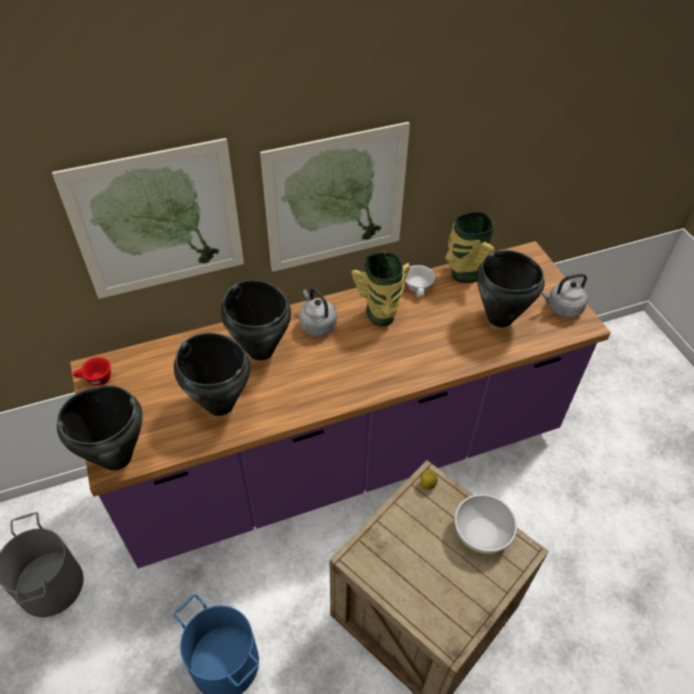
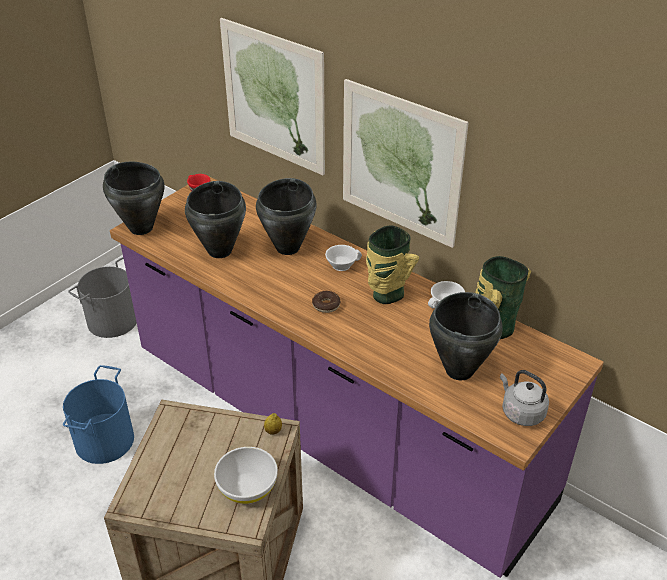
camera: 60 degrees right, 10 degrees down
(317, 324) = (342, 264): grey kettle -> white cup
(365, 361) = (326, 305): none -> donut

